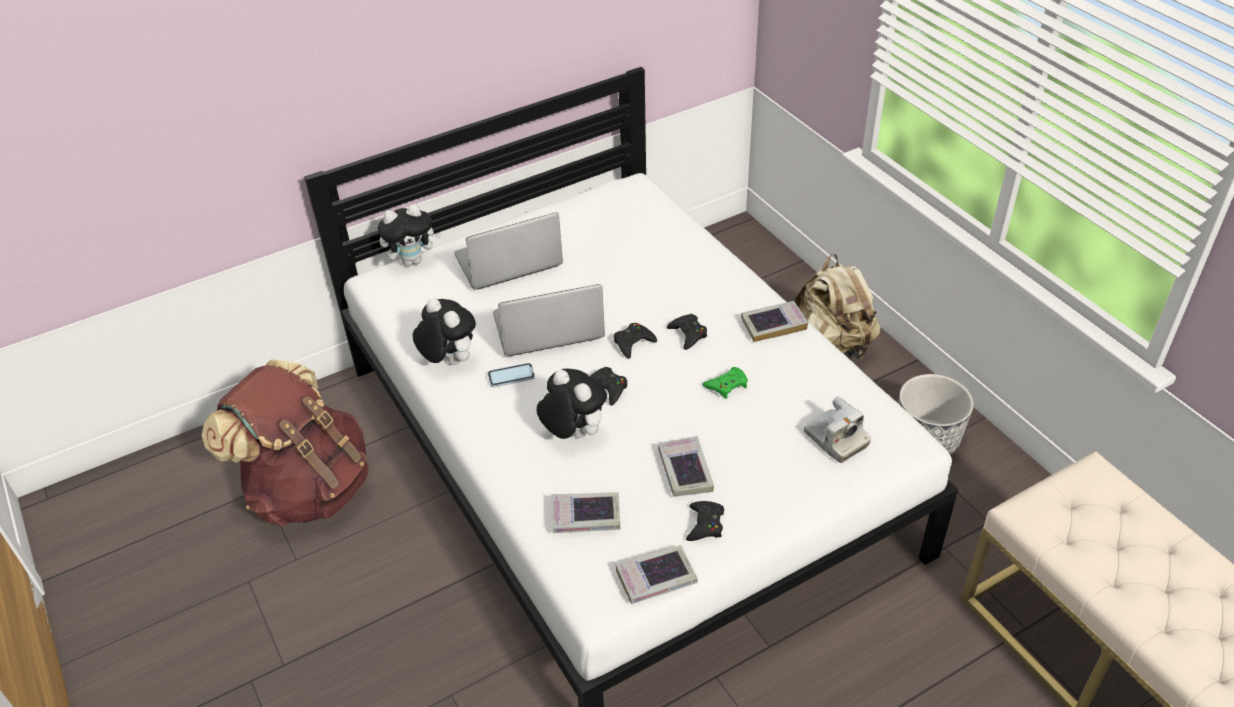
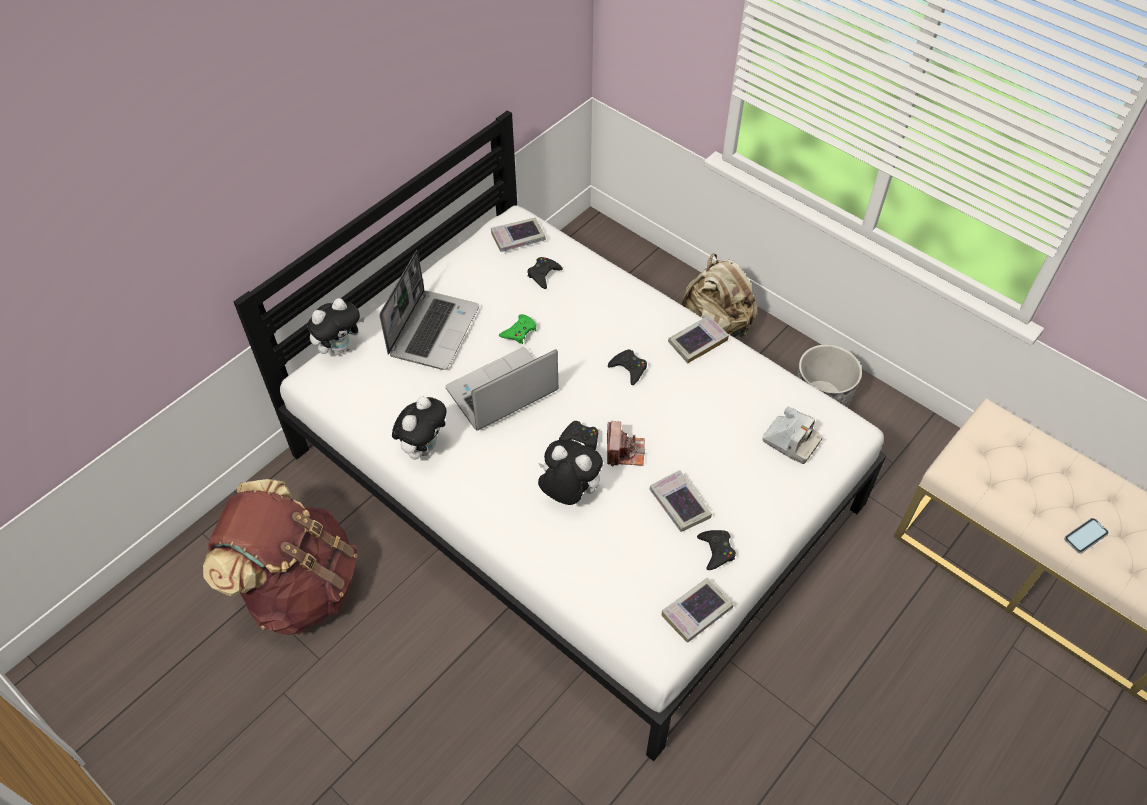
camera: 20 degrees left, 10 degrees up
(448, 361) = (423, 447): plush toy -> plush toy turned 90 degrees clockwise
(507, 262) = (433, 330): laptop -> laptop turned 150 degrees clockwise
(511, 376) = (489, 449): phone -> phone (1085, 536)
(586, 517) = (615, 571): book -> book (518, 238)
(633, 343) = (584, 389): black game controller -> black game controller (543, 274)
(649, 408) = (624, 451): none -> camera
(727, 385) = (681, 412): green game controller -> green game controller (519, 332)

